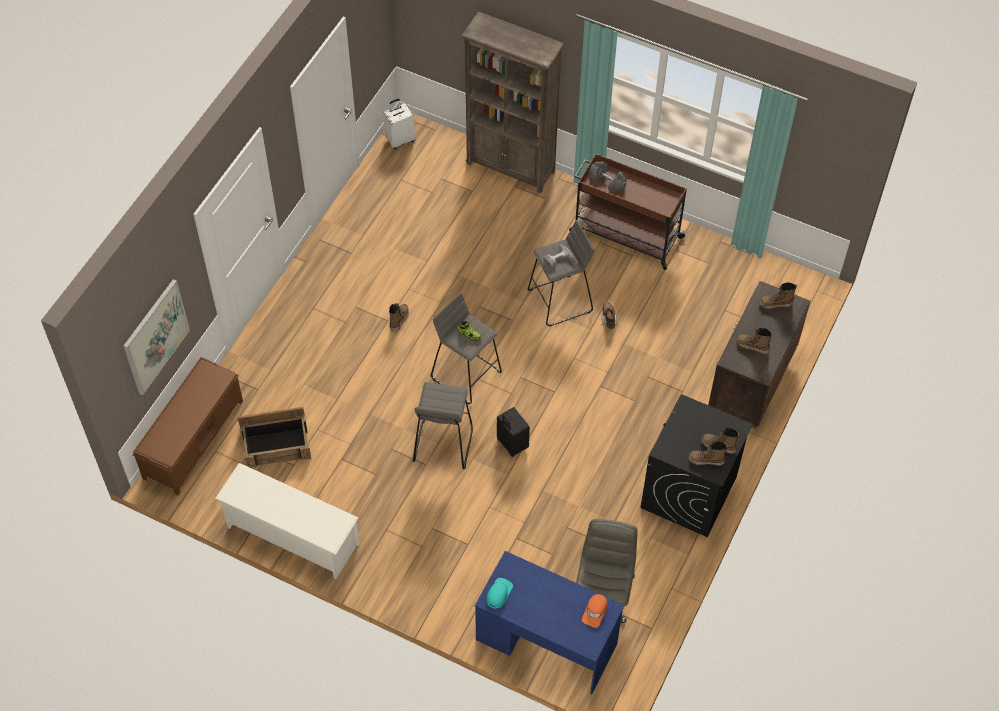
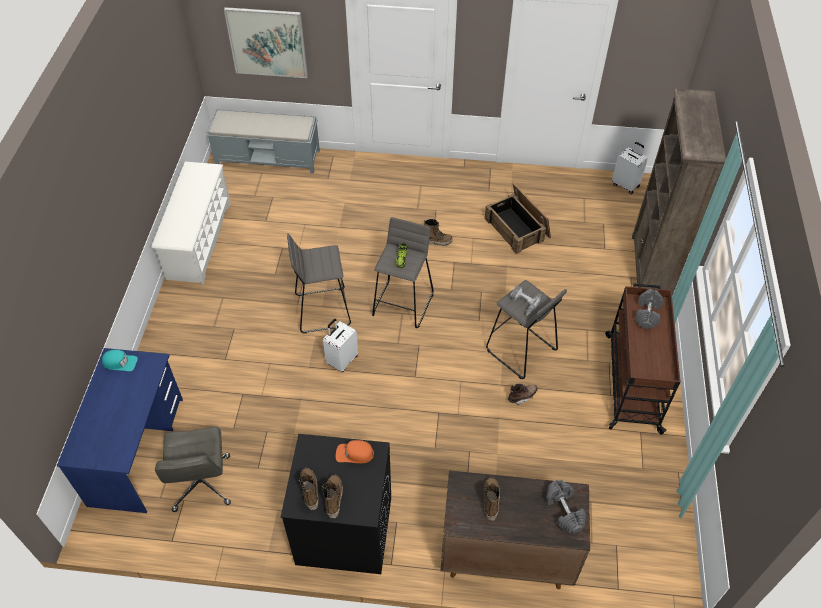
camera: 70 degrees right, 5 degrees down
(194, 438) = (268, 158): brown bench -> grey bench
(276, 442) = (283, 204): crate -> crate (518, 228)
(511, 445) = (342, 360): black suitcase -> white suitcase
(595, 611) = (115, 448): orange cap -> orange cap (354, 454)
(603, 593) = (202, 484): grey office chair -> grey office chair turned 90 degrees clockwise
(775, 304) = (563, 510): boot -> grey dumbbell

